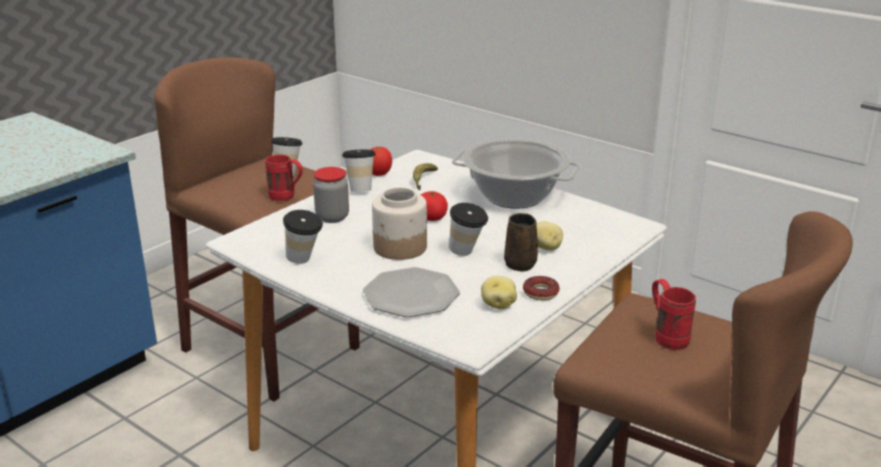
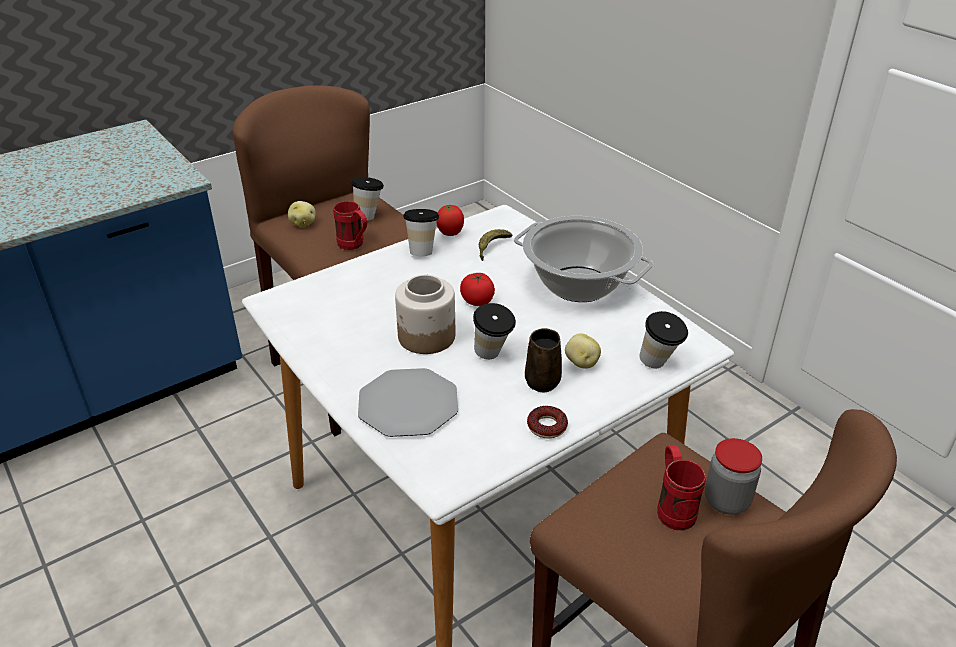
camera: 15 degrees right, 10 degrees up
(304, 261) = (323, 339): cup -> cup (659, 365)
(332, 217) = (377, 284): jar -> jar (726, 501)
(498, 305) = (493, 435): potato -> potato (303, 224)

